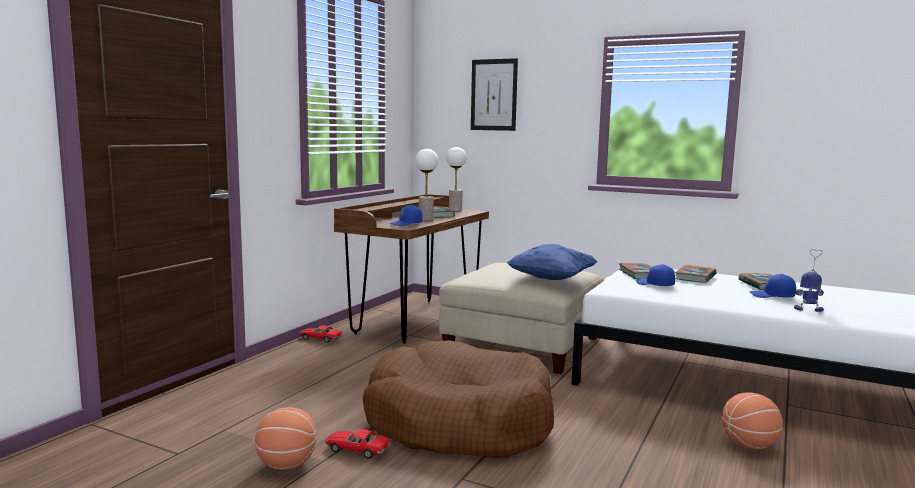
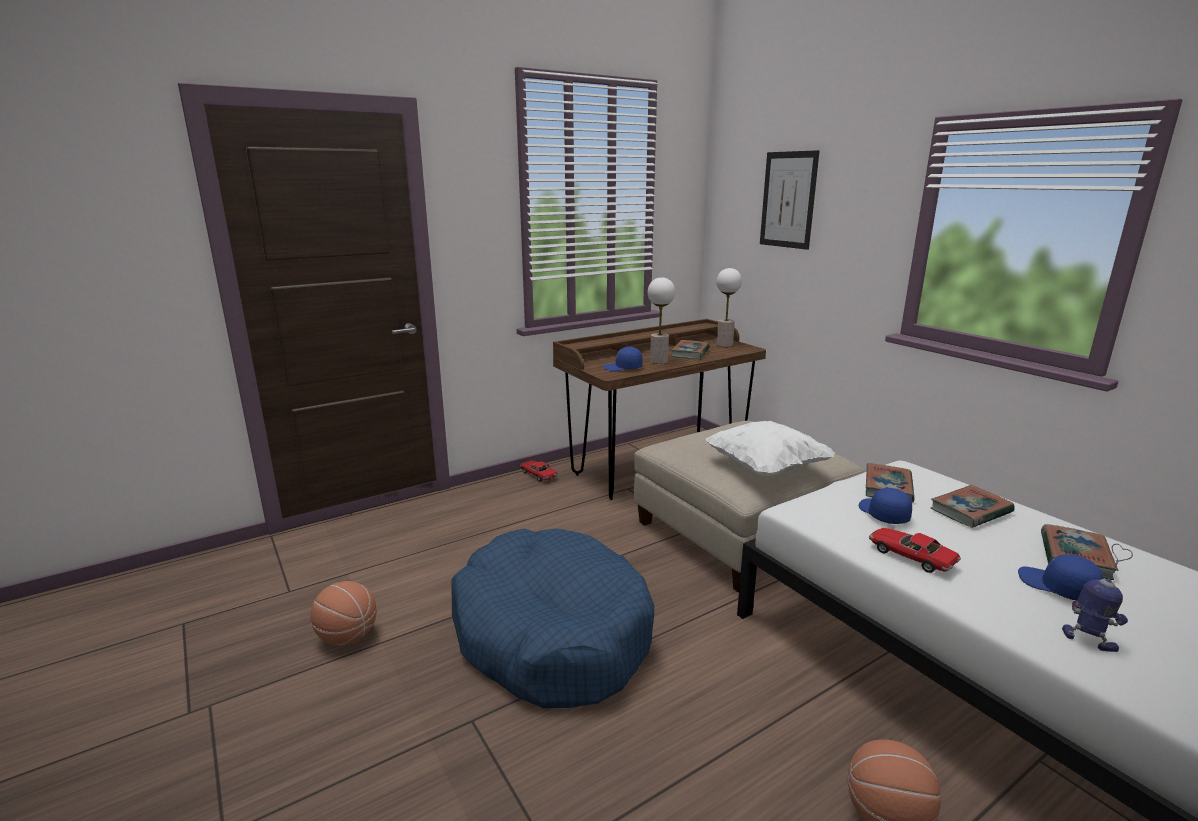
camera: 30 degrees right, 10 degrees up
(357, 450) = (421, 639): toy car -> toy car (910, 557)
(458, 422) = (551, 634): brown dog bed -> blue dog bed
(551, 280) = (765, 468): blue pillow -> white pillow

